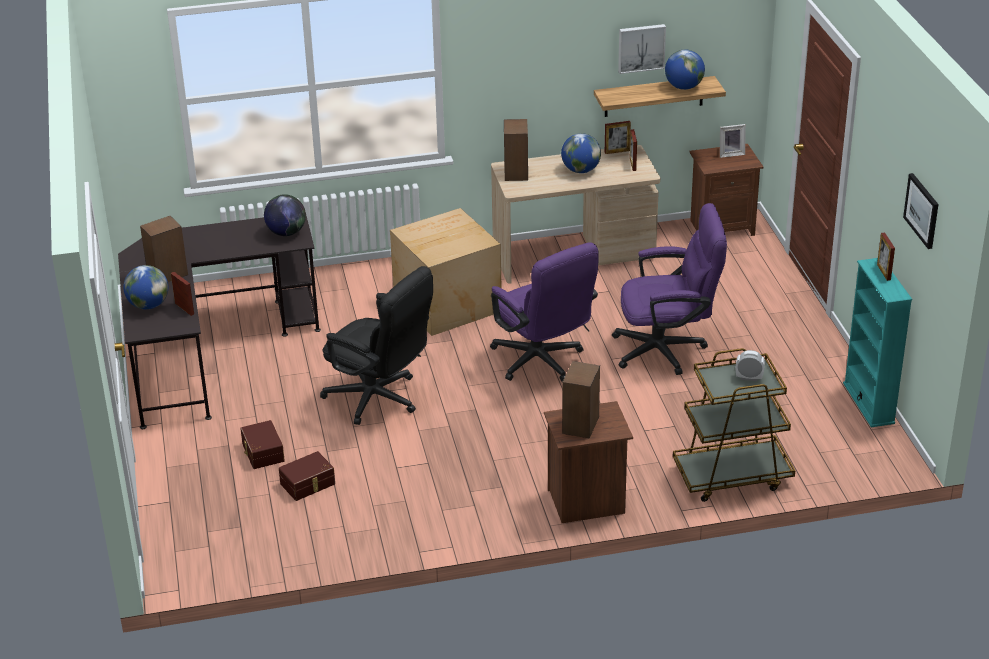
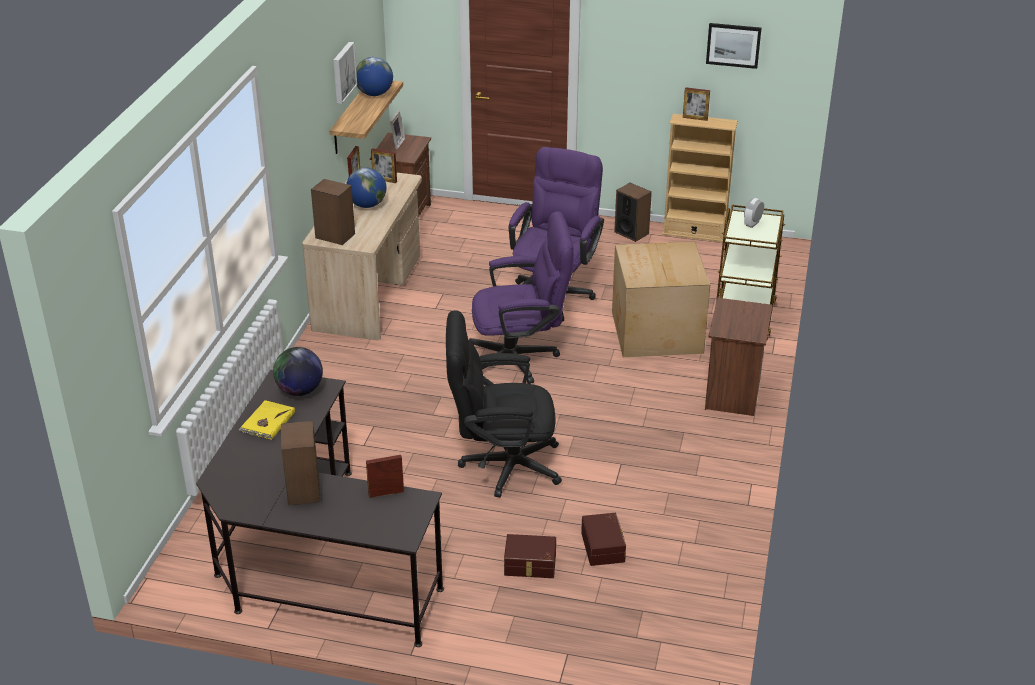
camera: 65 degrees left, 0 degrees up
(148, 305) = (355, 518): globe -> none
(238, 233) = (267, 422): none -> yellow book
(380, 400) = (501, 465): black office chair -> black office chair turned 150 degrees counterclockwise
(445, 304) = (378, 383): cardboard box -> cardboard box (655, 333)
(581, 425) = (740, 323): speaker -> speaker (631, 233)
(868, 403) = (694, 233): turquoise bookcase -> beige bookcase

